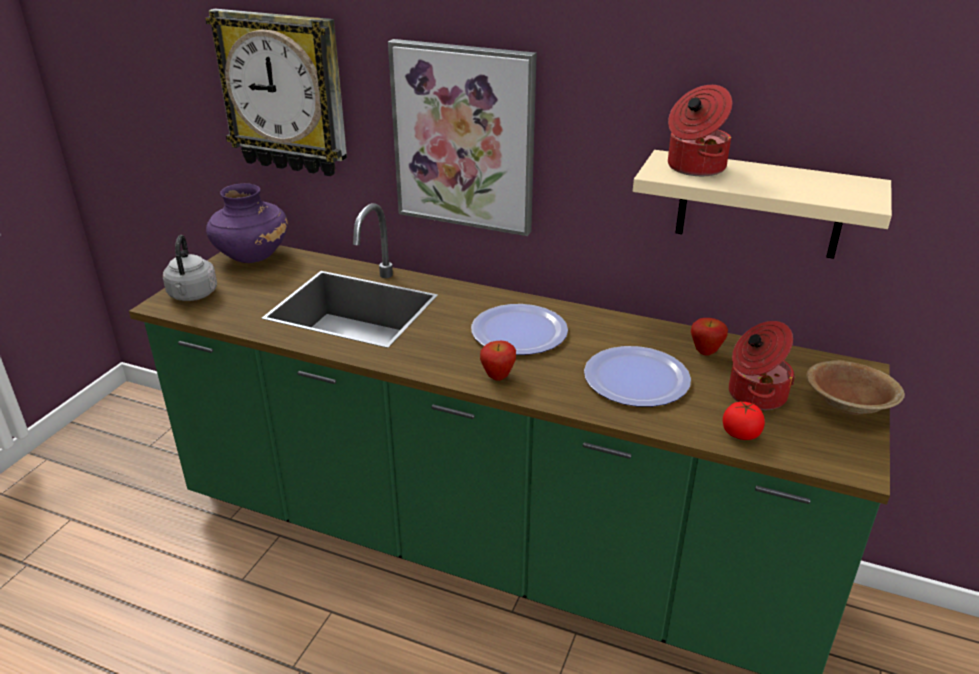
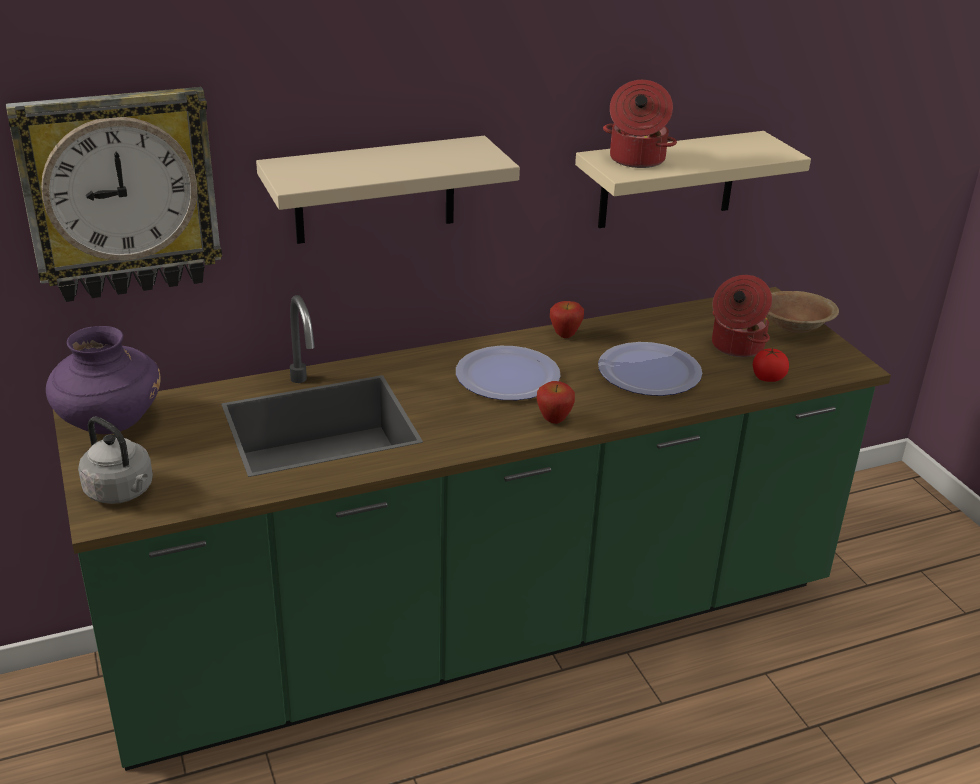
camera: 45 degrees left, 0 degrees up
(464, 138) = (375, 190): picture -> beige shelf
(705, 352) = (661, 329): apple -> apple (565, 335)

